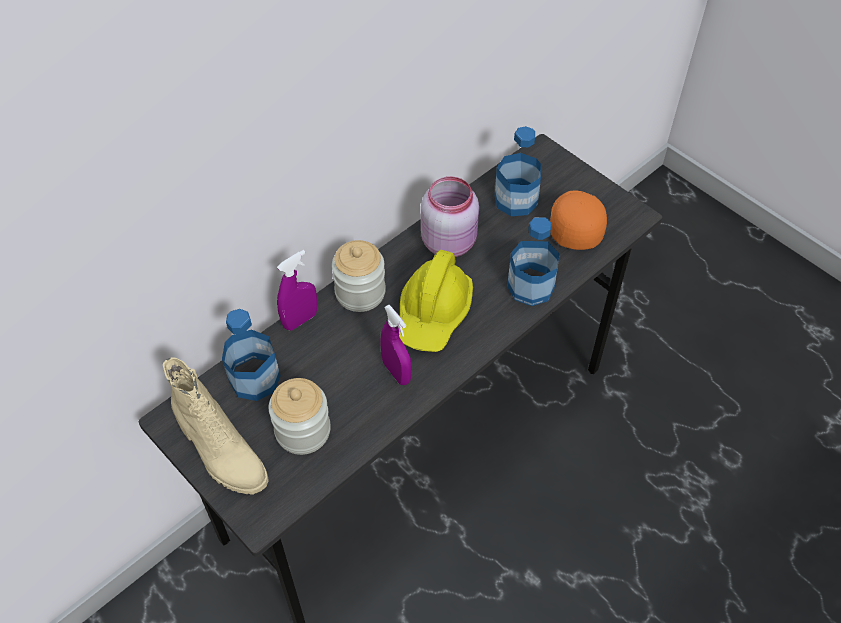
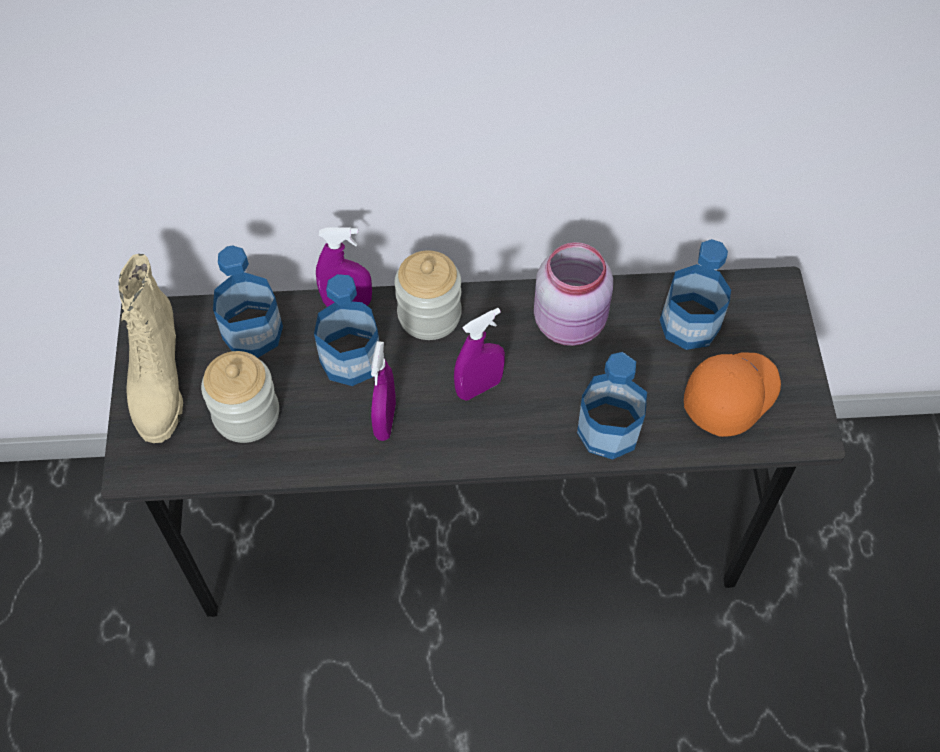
camera: 40 degrees right, 5 degrees up
(337, 351) = (350, 359): none -> bottle
(433, 313) = (479, 387): yellow hard hat -> purple spray bottle

